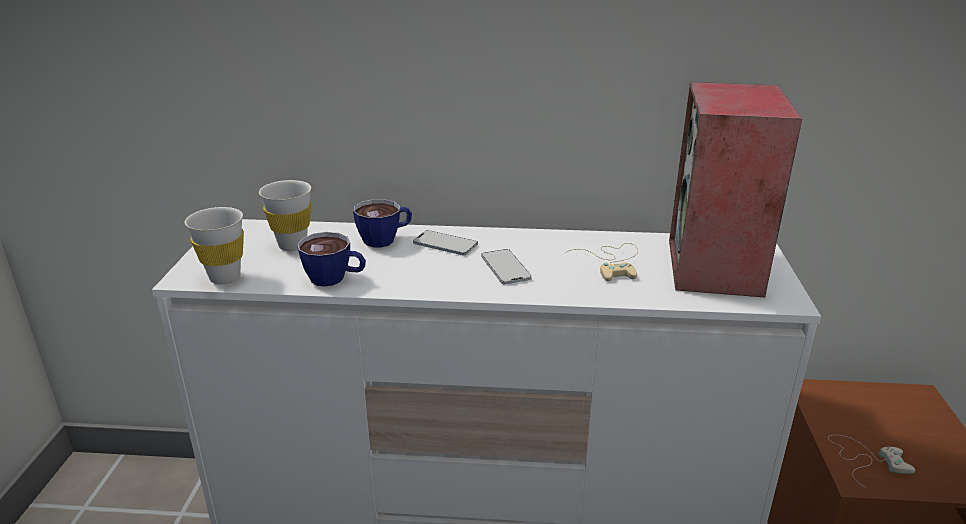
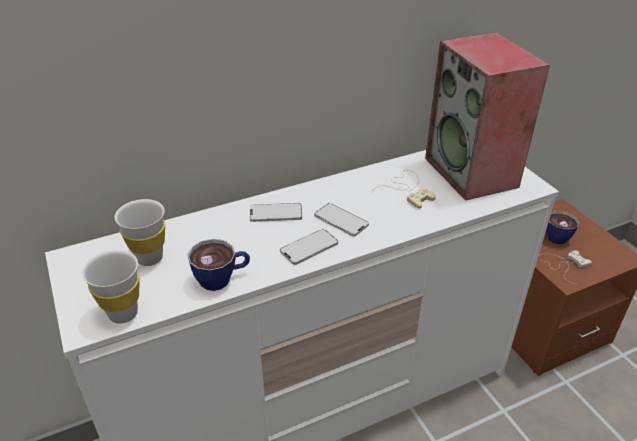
camera: 30 degrees left, 10 degrees up
(385, 239) = (224, 224): cup -> cup (558, 235)
(445, 280) = (309, 247): none -> phone

